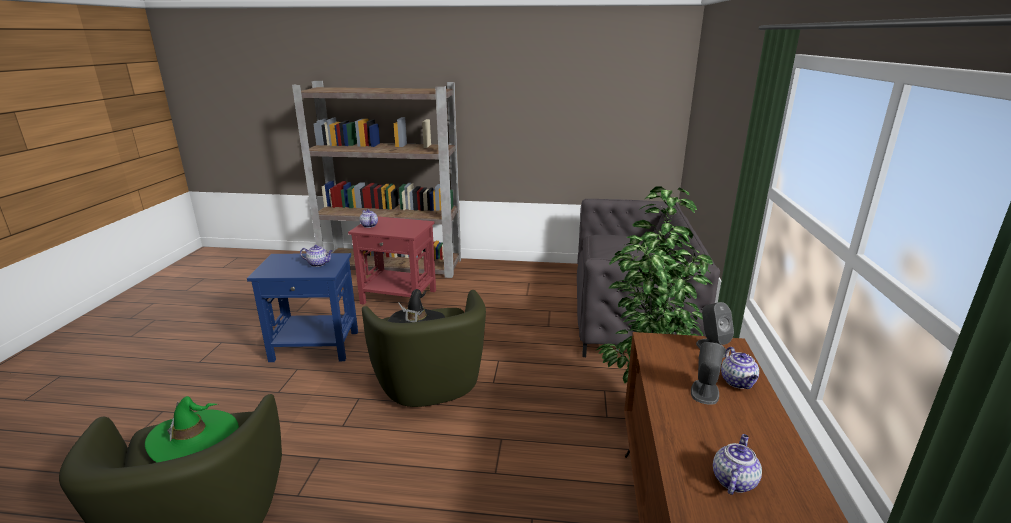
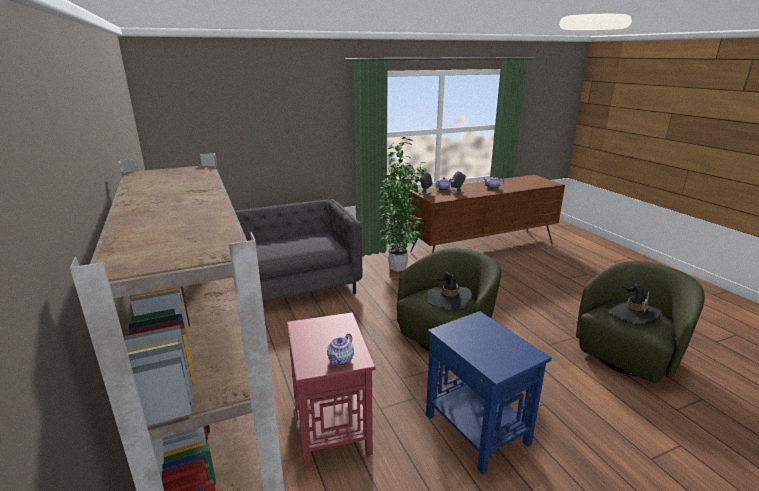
camera: 120 degrees left, 0 degrees up
(194, 439) = (632, 312): green hat -> black hat
(318, 264) = (472, 333): teapot -> none

